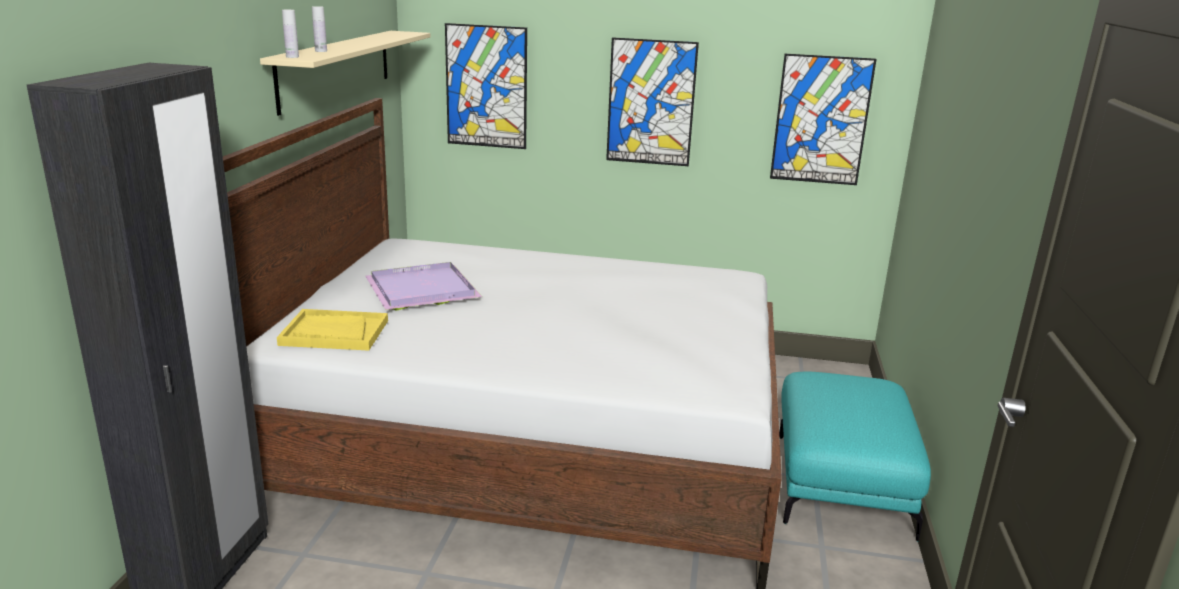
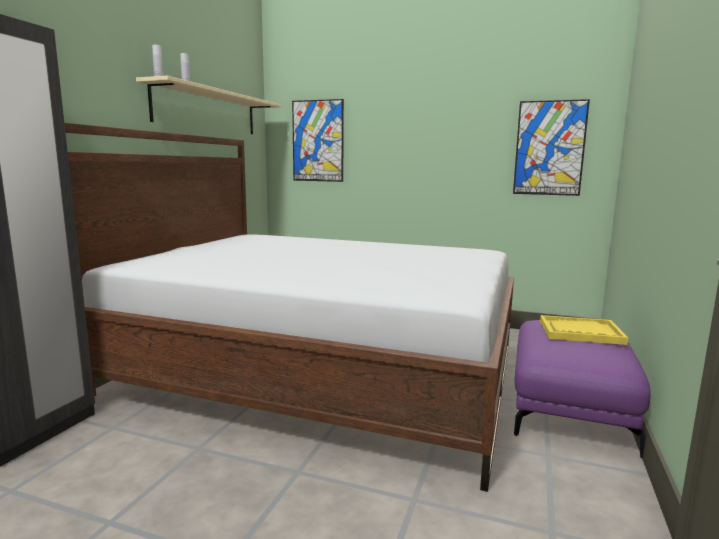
camera: 10 degrees right, 10 degrees down
(334, 333) = (163, 262): yellow tray -> yellow tray (580, 332)
(421, 291) = (243, 249): purple tray -> none
(651, 102) = (426, 144): picture -> none
(839, 484) = (568, 411): turquoise ottoman -> purple ottoman

